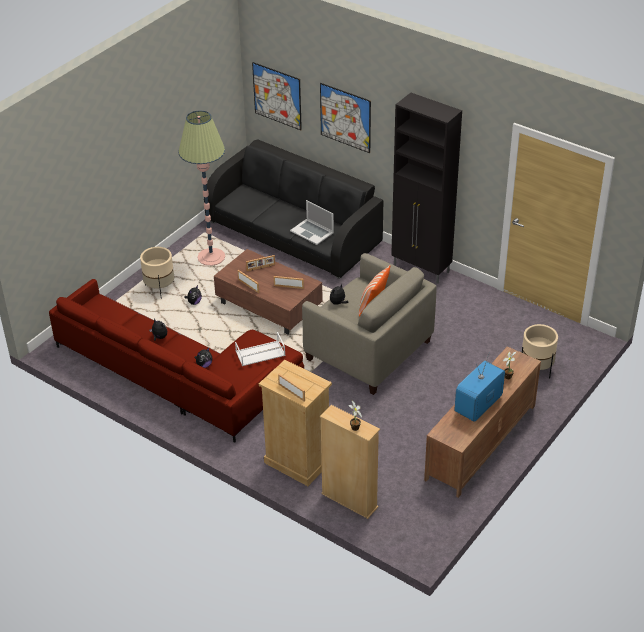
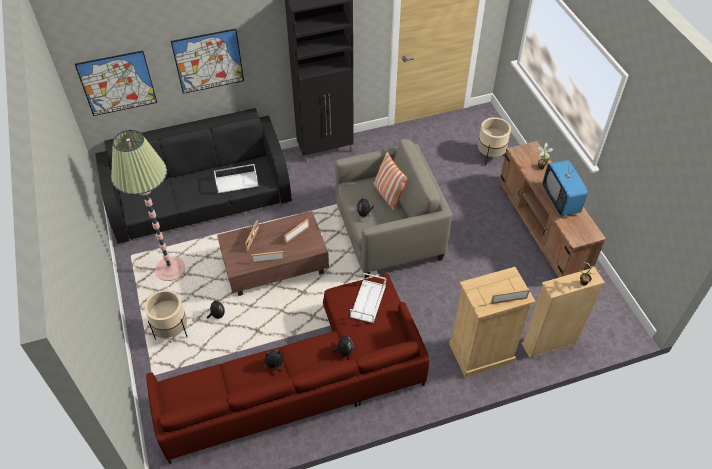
camera: 55 degrees left, 10 degrees up
(312, 231) = (237, 182): laptop -> white tray

